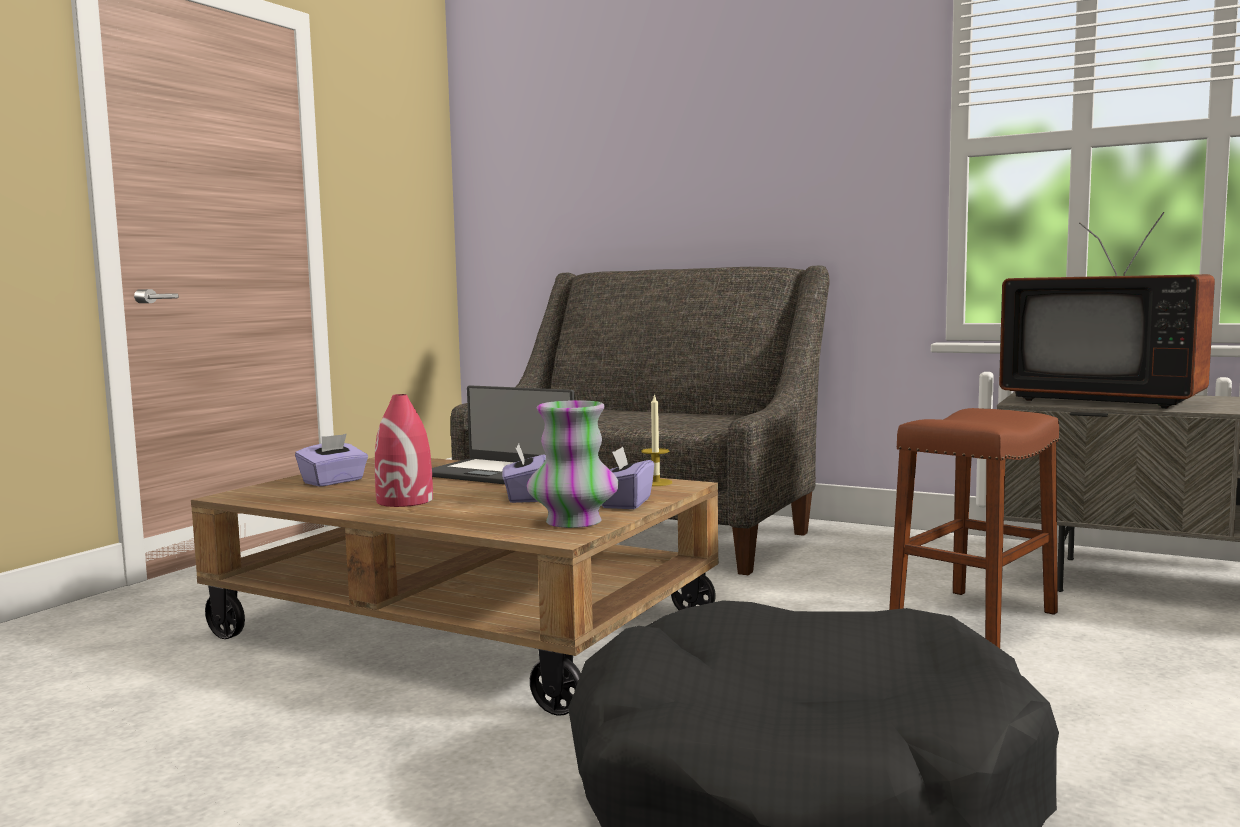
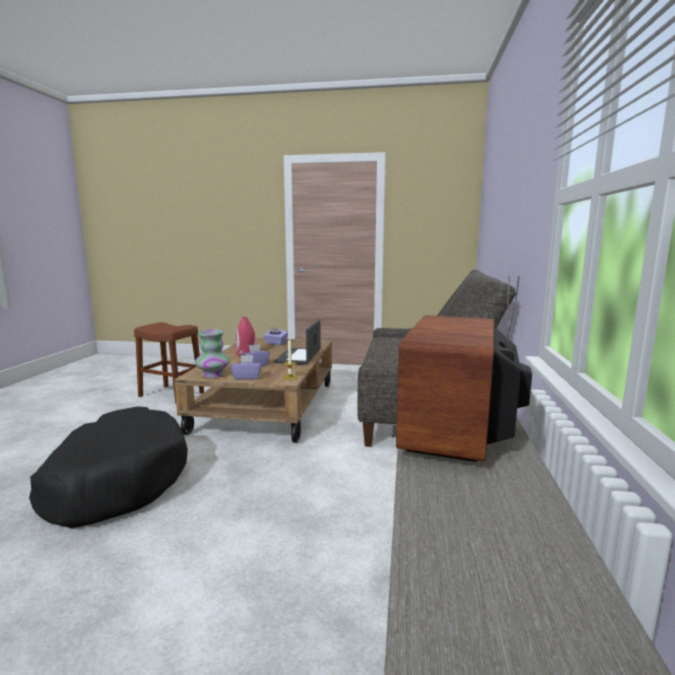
camera: 70 degrees right, 5 degrees up
(974, 620) = (321, 515): brown stool -> brown stool (171, 394)

